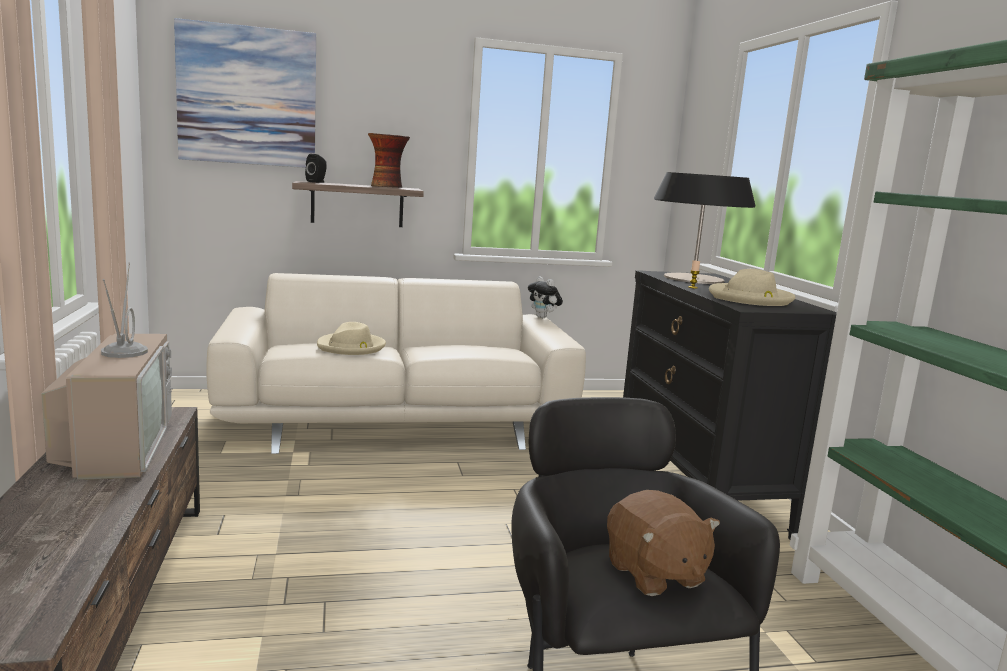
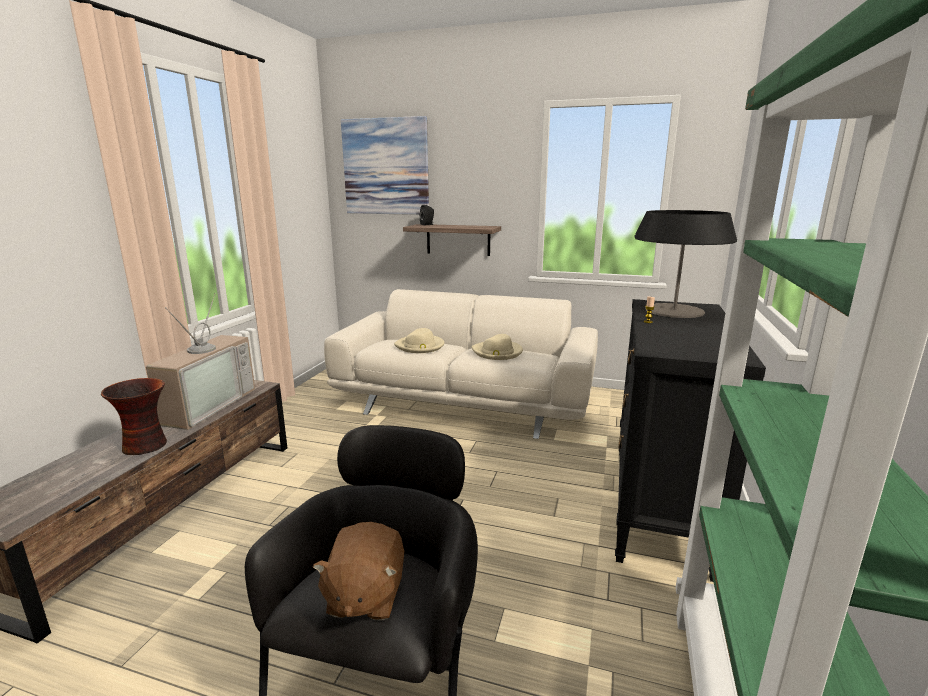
camera: 30 degrees right, 5 degrees up
(387, 187) = (473, 226): vase -> vase (147, 445)
(543, 317) = (590, 331): plush toy -> none
(750, 298) = (685, 339): beige hat -> beige hat (497, 352)

